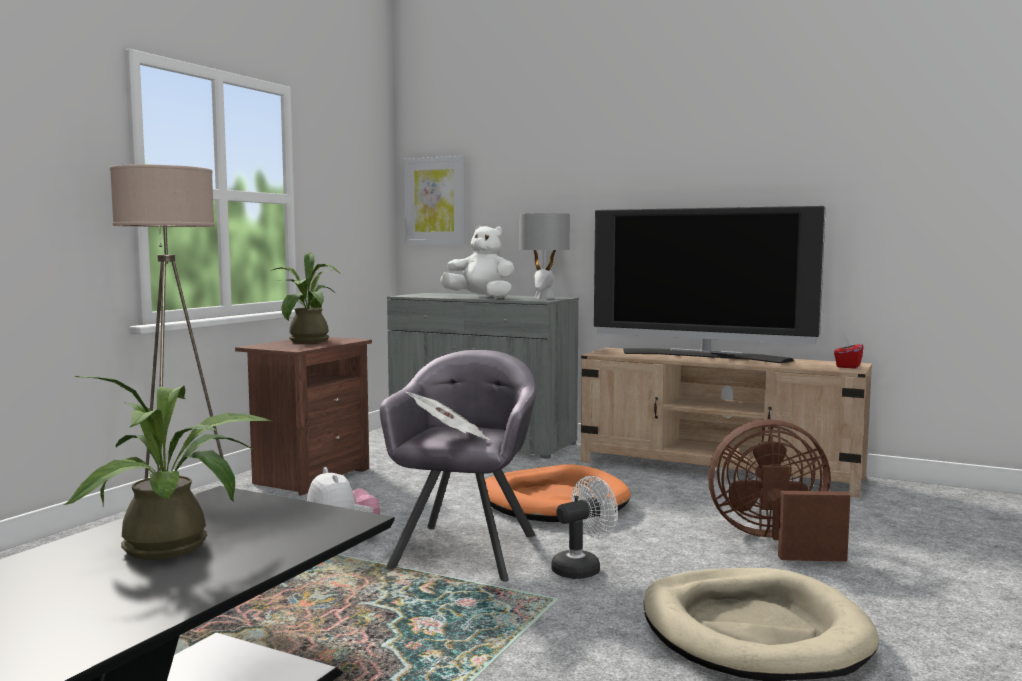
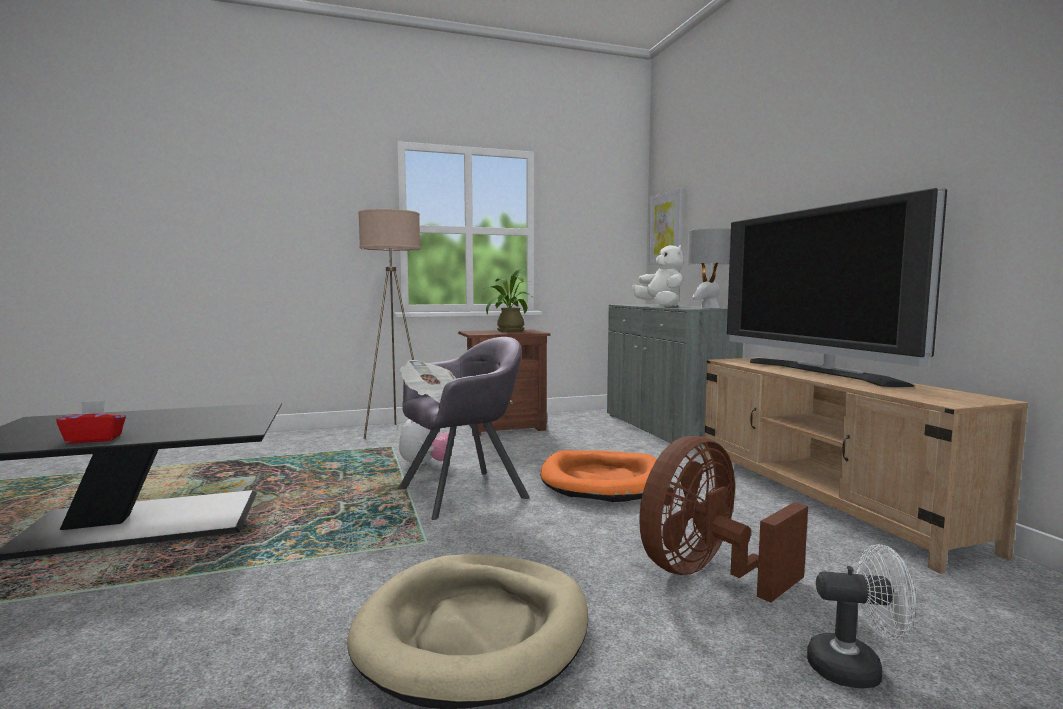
camera: 45 degrees right, 0 degrees up
(176, 547) = (158, 422): potted plant -> none
(582, 568) = (495, 530): white fan -> white fan (856, 669)
(775, 541) = (706, 574): brown fan -> brown fan turned 90 degrees counterclockwise
(848, 366) = (965, 399): red tissue box -> red tissue box (94, 439)

